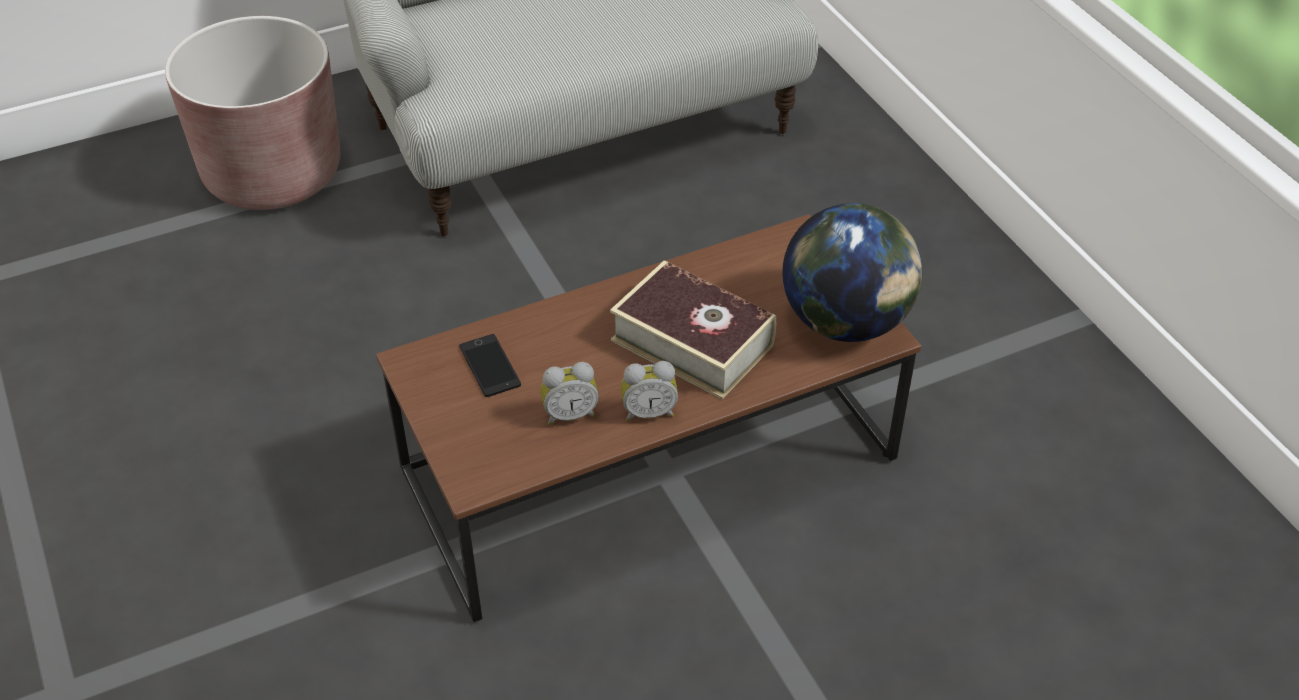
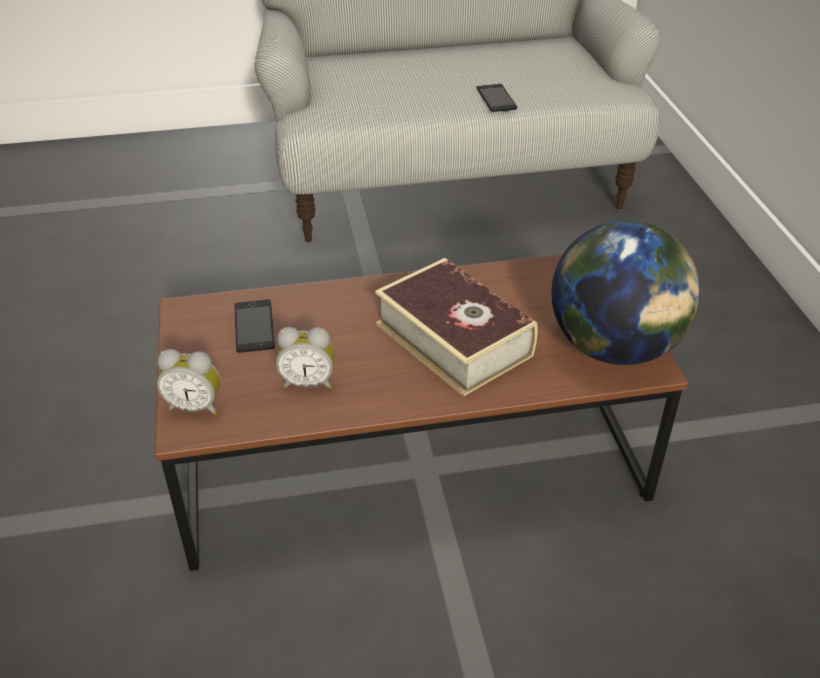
camera: 15 degrees right, 5 degrees down
(273, 174) = (196, 179): brown planter -> none
(639, 42) = (496, 98): none -> phone
(648, 412) = (385, 394): alarm clock -> alarm clock (195, 406)

